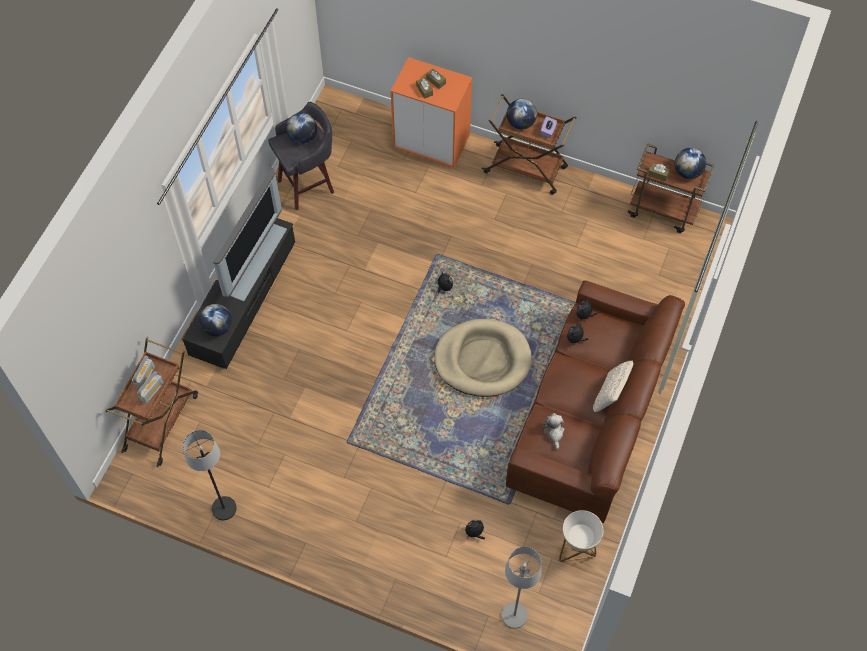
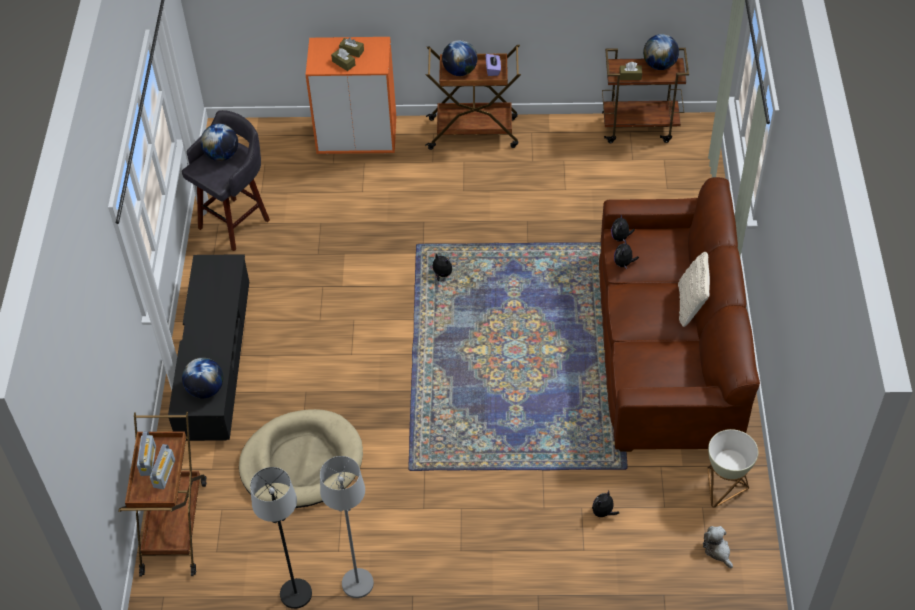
camera: 20 degrees left, 10 degrees down
(252, 259) = (213, 305): television -> none
(482, 360) = (521, 332): beige dog bed -> beige dog bed (302, 462)
(514, 616) = (693, 584): grey floor lamp -> grey floor lamp (358, 584)
(554, 432) = (650, 362): plush toy -> plush toy (717, 550)

